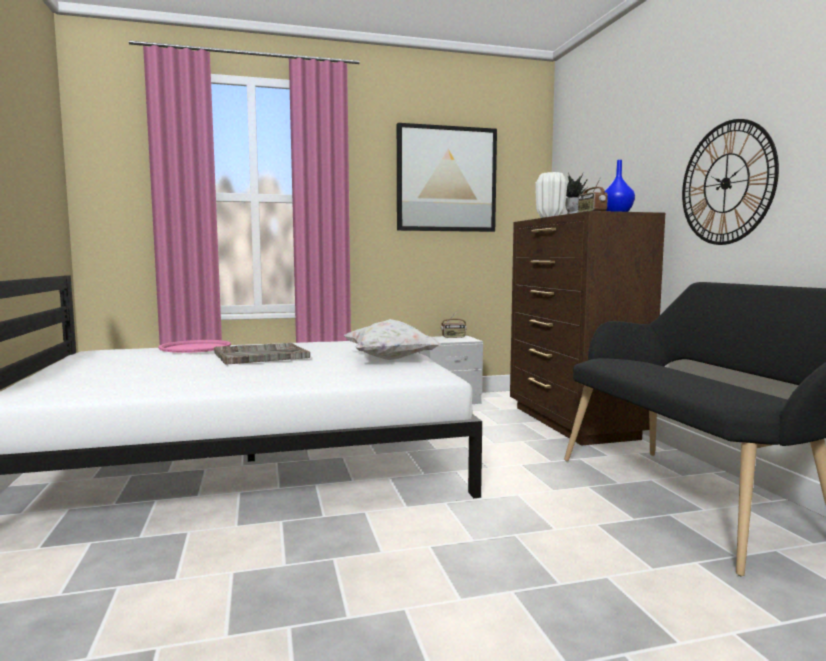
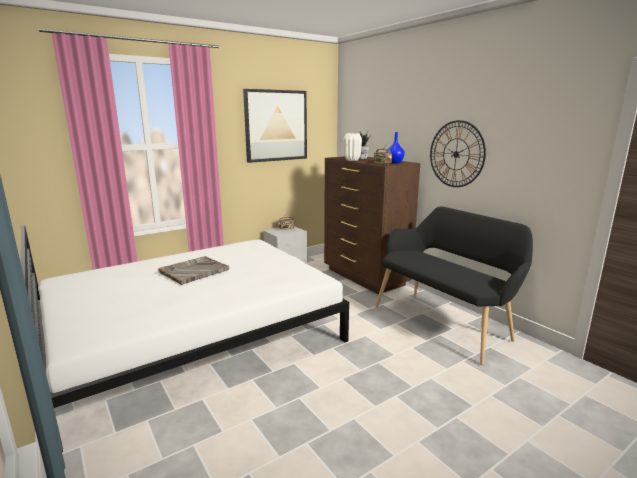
camera: 20 degrees left, 10 degrees up
(195, 347) = (137, 267): pink tray -> none
(390, 359) = (279, 264): white pillow -> none

